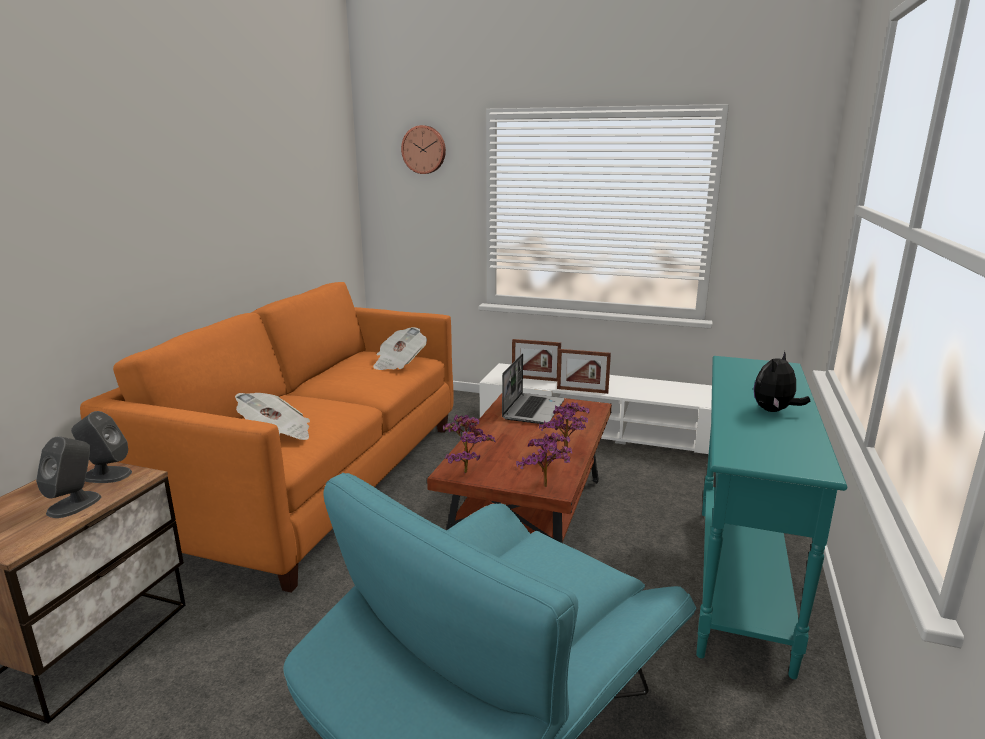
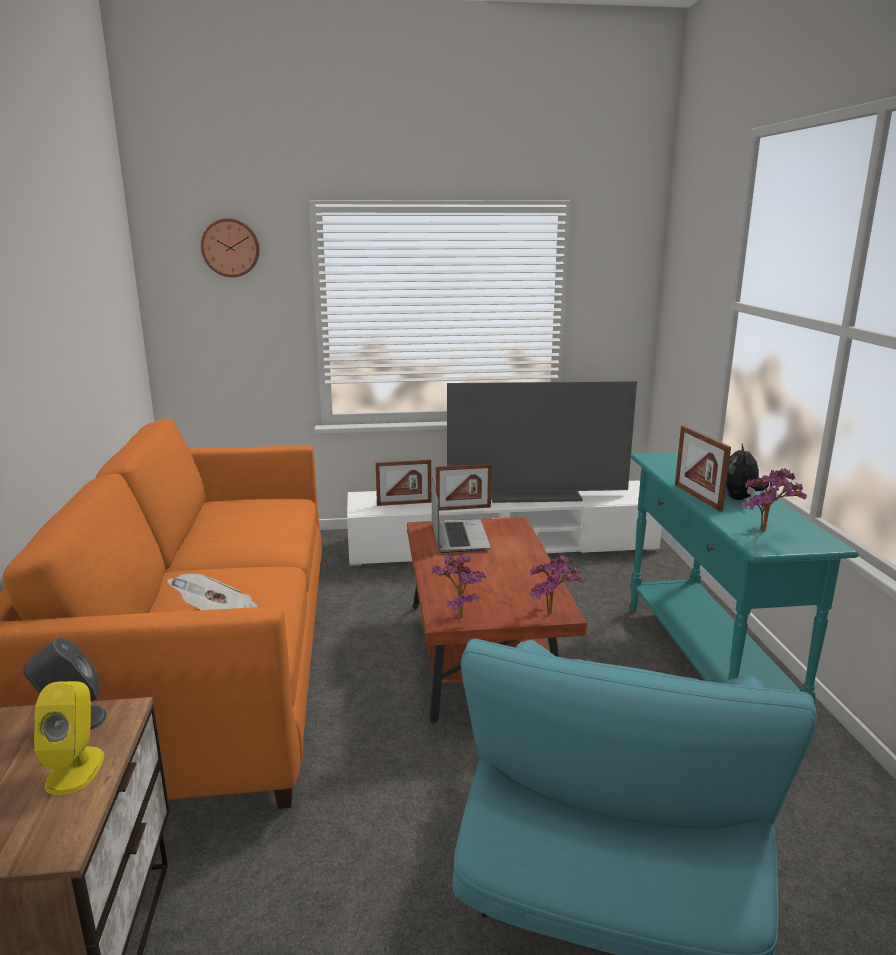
camera: 25 degrees left, 0 degrees up
(75, 504) = (75, 769): grey speaker -> yellow speaker
(399, 363) = (274, 510): newspaper -> none
(567, 453) = (535, 575): potted plant -> potted plant (766, 533)
(661, 389) = (535, 494): none -> television
(728, 402) = (697, 497): none -> picture frame

